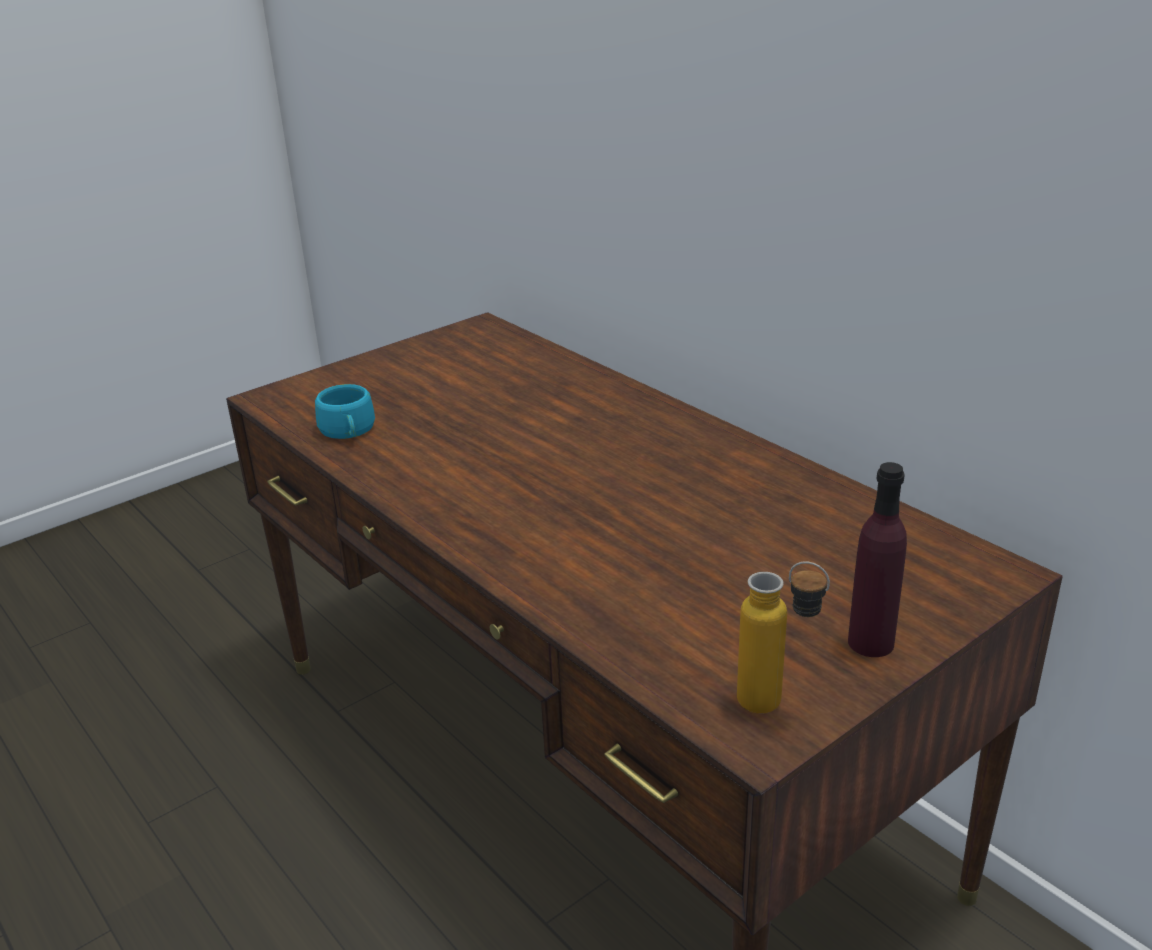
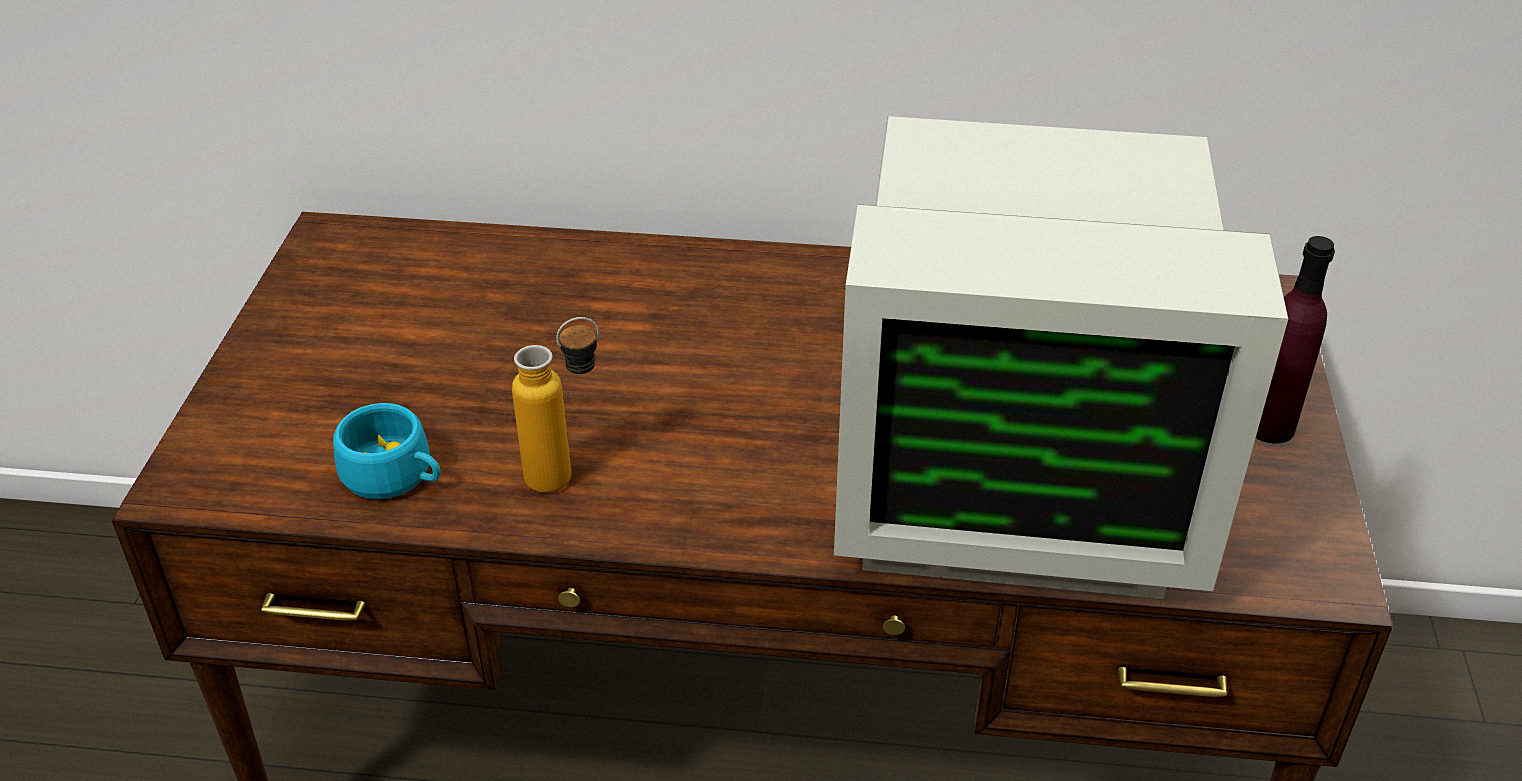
camera: 45 degrees left, 10 degrees up
(641, 581) = (1012, 480): none -> monitor
(776, 706) = (1292, 536): bottle -> bottle (567, 474)

